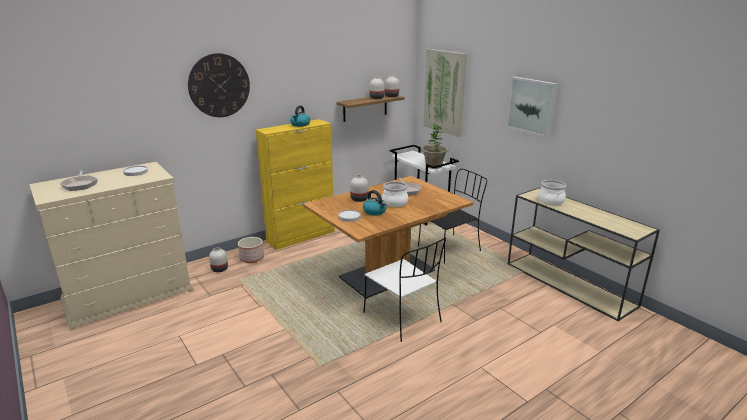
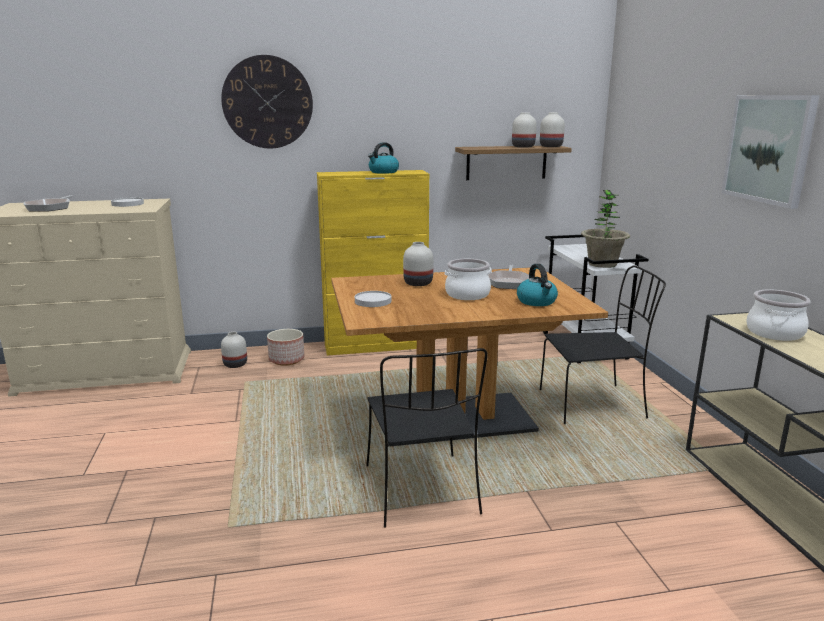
camera: 25 degrees right, 5 degrees down
(375, 211) = (421, 301): kettle -> kettle (537, 301)
(403, 318) = (422, 492): white chair -> black chair
(445, 92) = (640, 141): picture -> none

